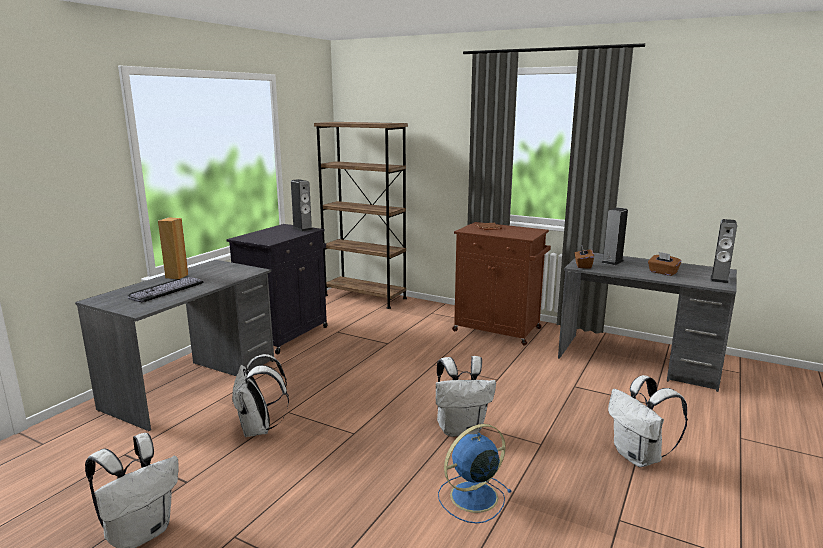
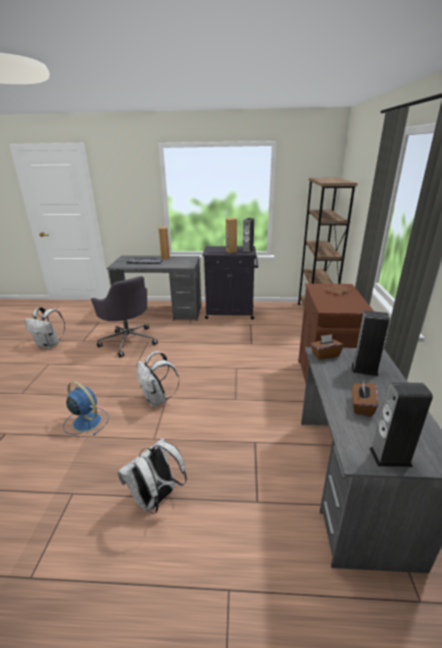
camera: 65 degrees right, 10 degrees up
(259, 429) = (128, 340): white backpack -> grey office chair
(285, 234) = (231, 251): none -> brown speaker

